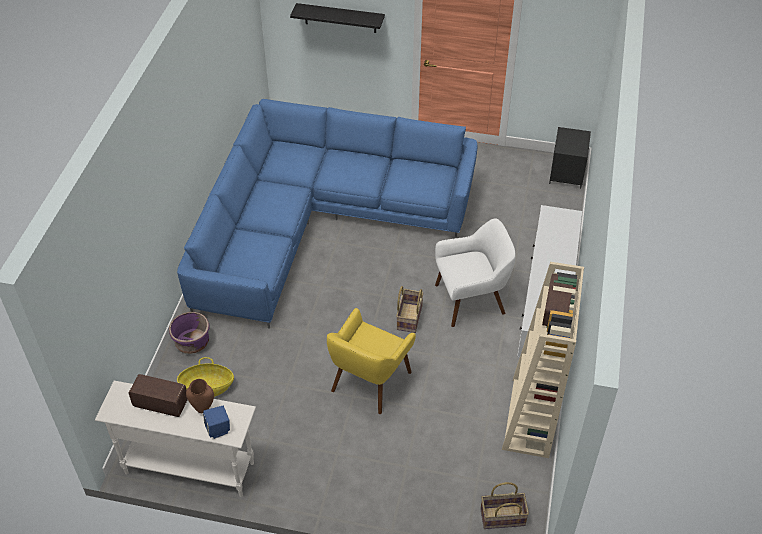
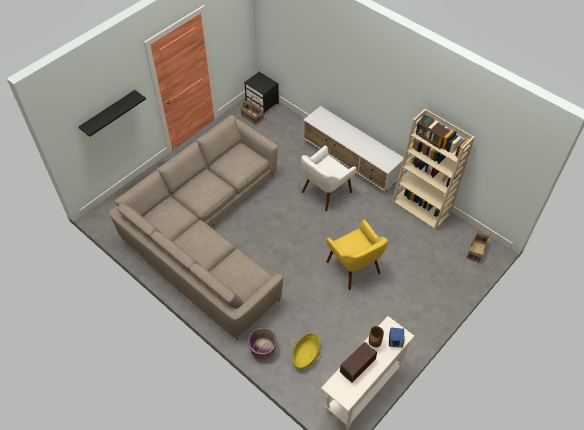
camera: 60 degrees left, 5 degrees up
(316, 222) = (208, 236): blue sofa -> beige sofa
(409, 317) = (319, 227): basket -> basket (252, 117)
(471, 300) = (325, 192): white armchair -> white armchair turned 150 degrees counterclockwise

